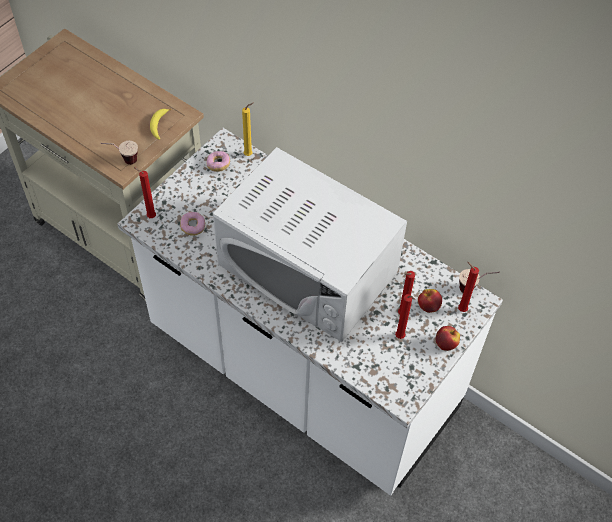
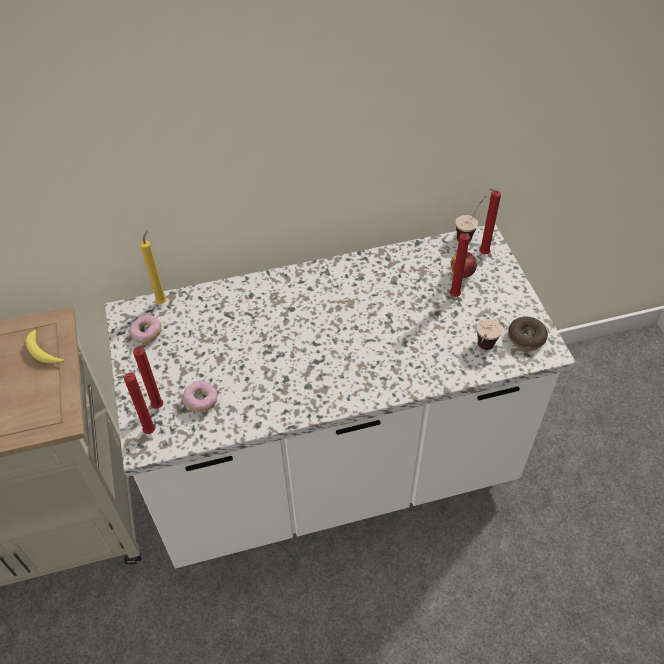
camera: 50 degrees left, 5 degrees down
(122, 161) = (51, 412): cup -> cup (482, 351)
(308, 268) = (342, 334): white microwave -> none
(400, 337) = (479, 312): red candle -> red candle (160, 406)
(403, 380) = (526, 337): none -> donut
(446, 344) = (510, 285): apple -> none

